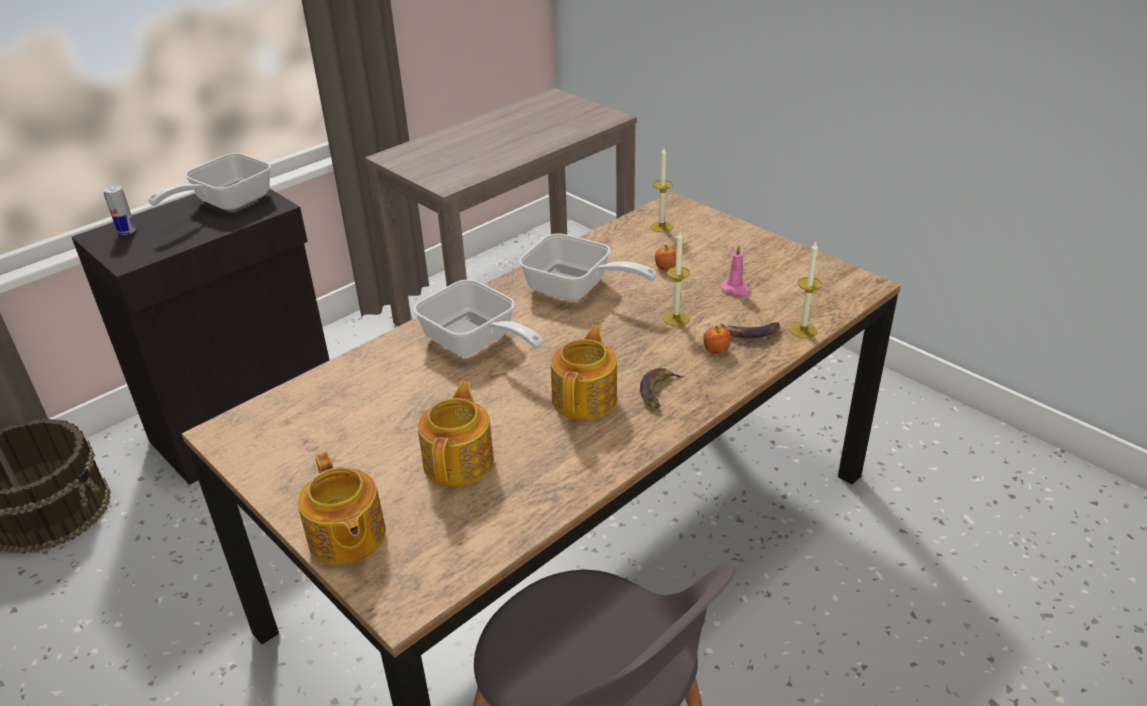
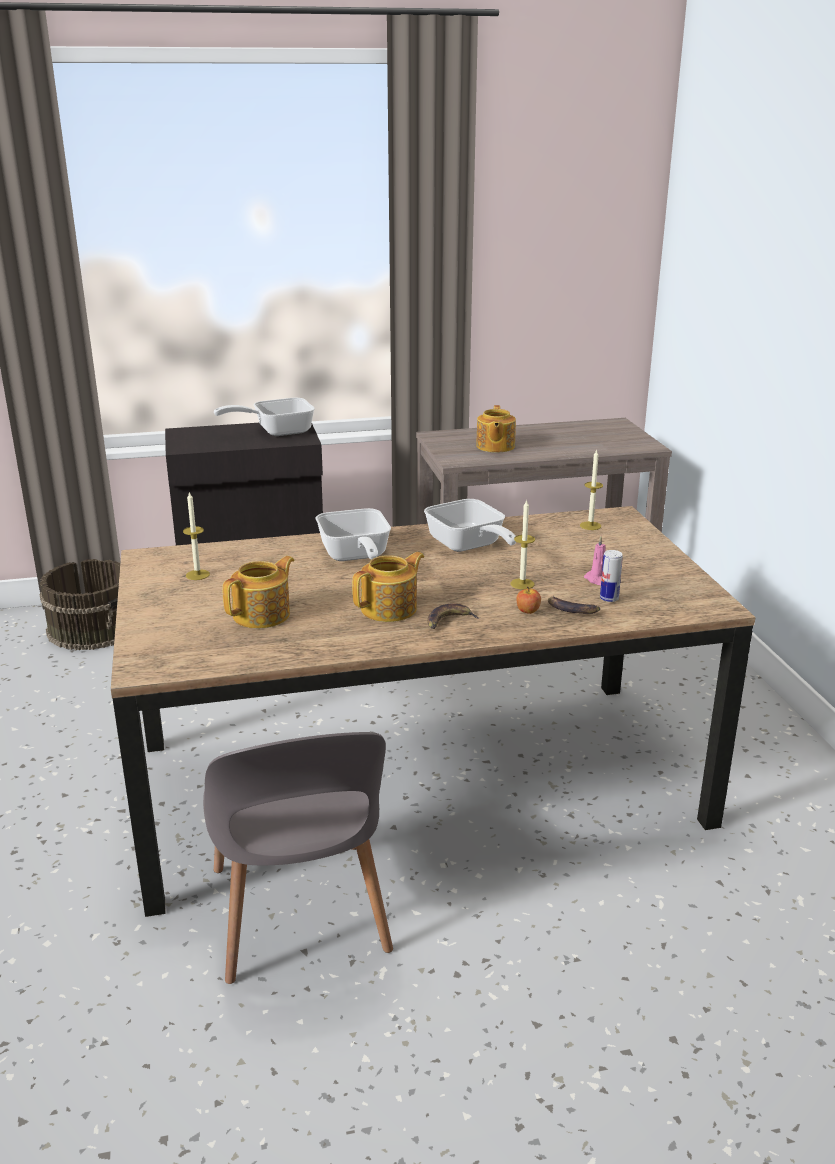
camera: 30 degrees right, 10 degrees down
(127, 231) = (199, 433): can -> can (609, 598)
(346, 538) = (149, 629): teapot -> teapot (495, 446)
(666, 267) = (558, 551): apple -> none
(803, 330) = (619, 620): candle -> candle (197, 575)

